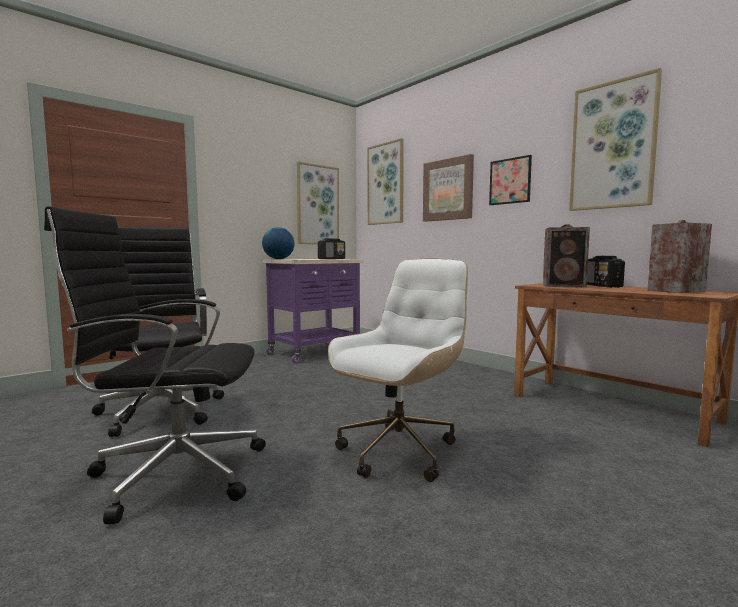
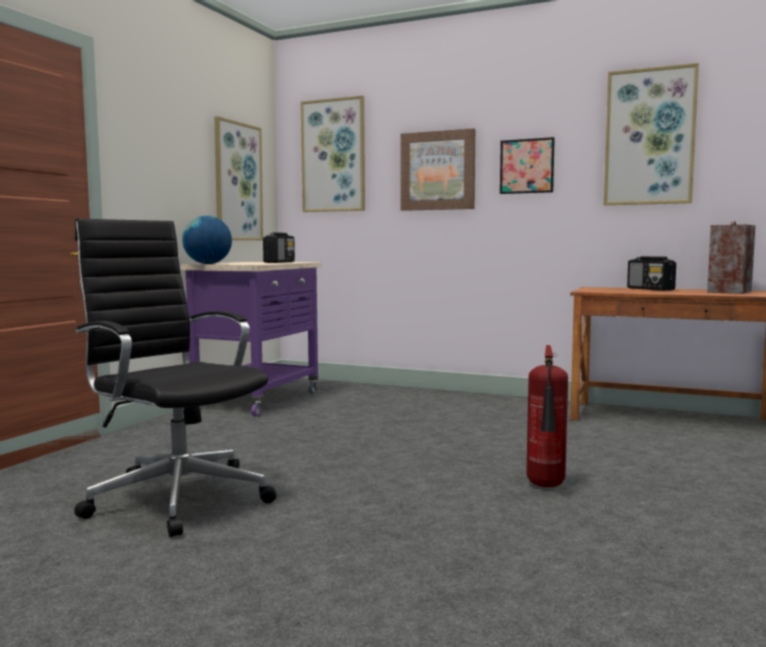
camera: 25 degrees left, 0 degrees up
(174, 473) = (343, 553): black office chair -> none
(401, 450) = (546, 486): white office chair -> fire extinguisher
(565, 286) = (619, 290): speaker -> none

